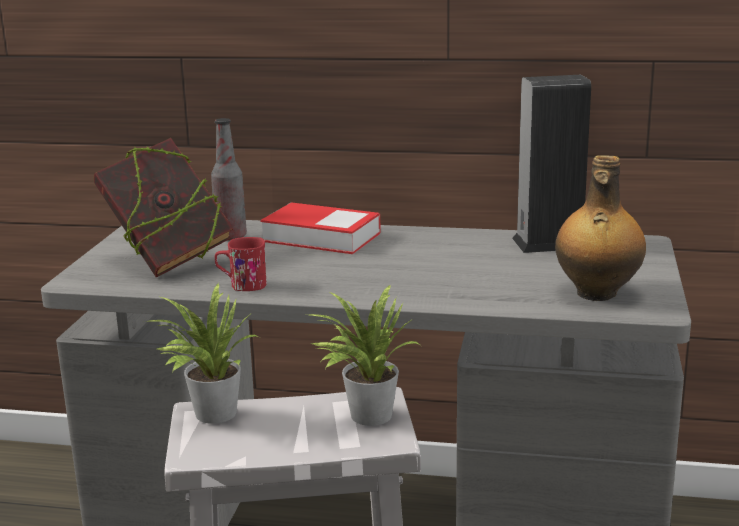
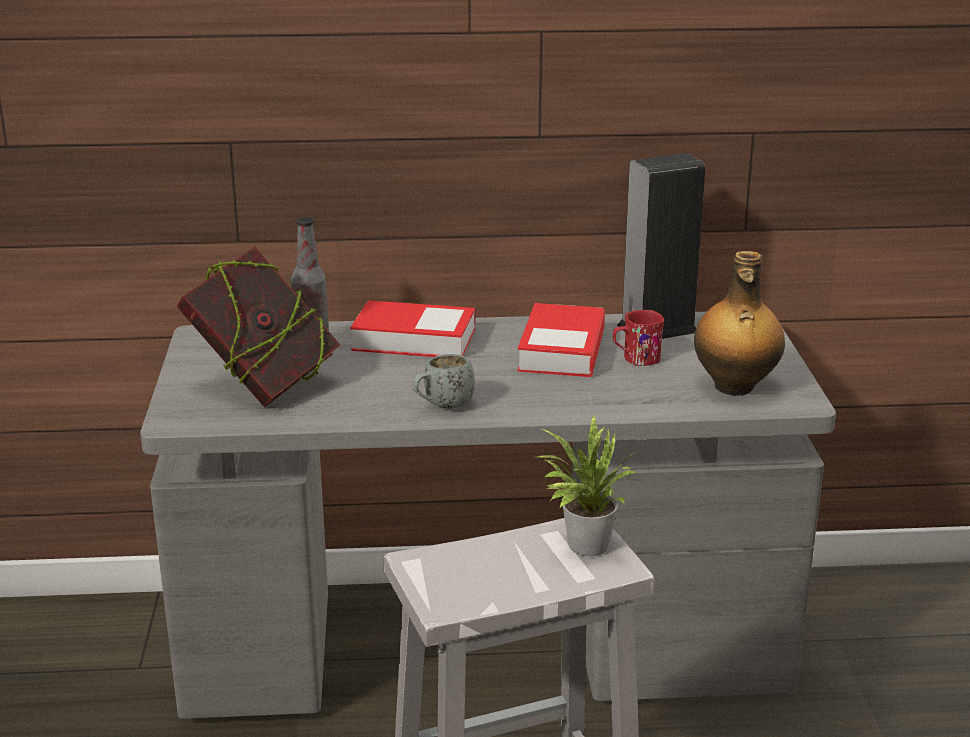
camera: 15 degrees left, 5 degrees up
(210, 414) = (429, 562): potted plant -> none
(242, 285) = (368, 409): red mug -> red mug (635, 359)
(309, 288) = (442, 406): none -> grey mug
(448, 253) = (562, 350): none -> book

